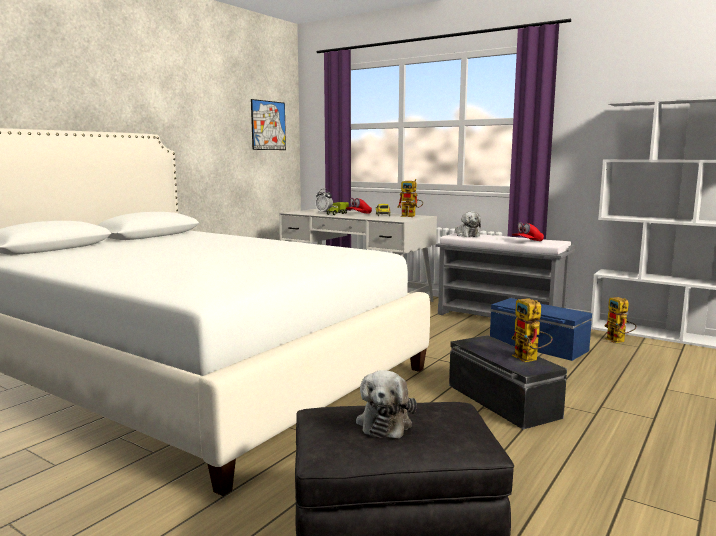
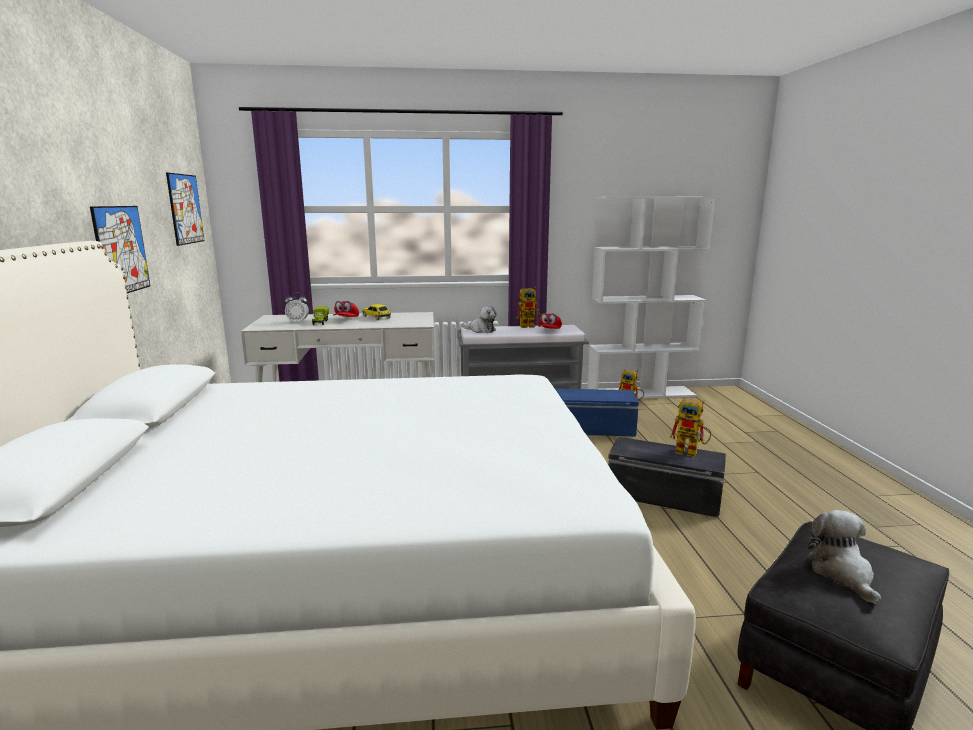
camera: 40 degrees left, 5 degrees up
(193, 145) = (121, 250): none -> picture
(385, 422) = (842, 573): plush toy -> plush toy turned 150 degrees counterclockwise
(411, 216) = (411, 315): toy robot -> toy robot (530, 326)

